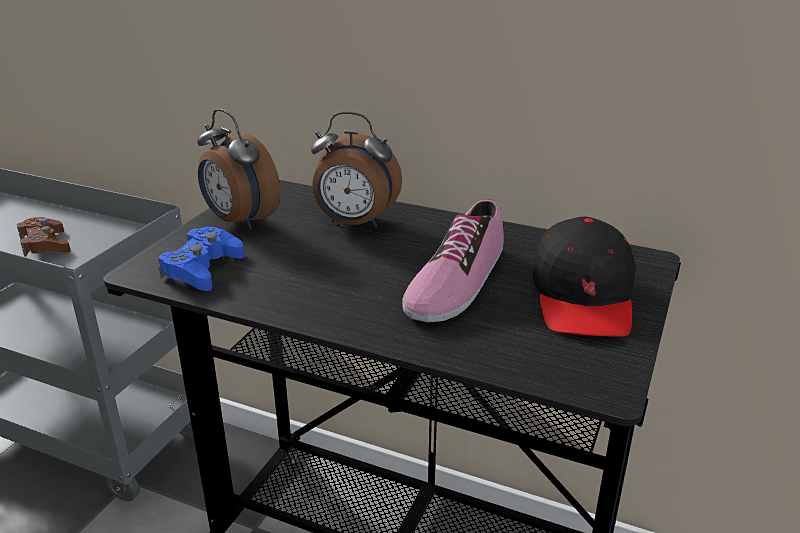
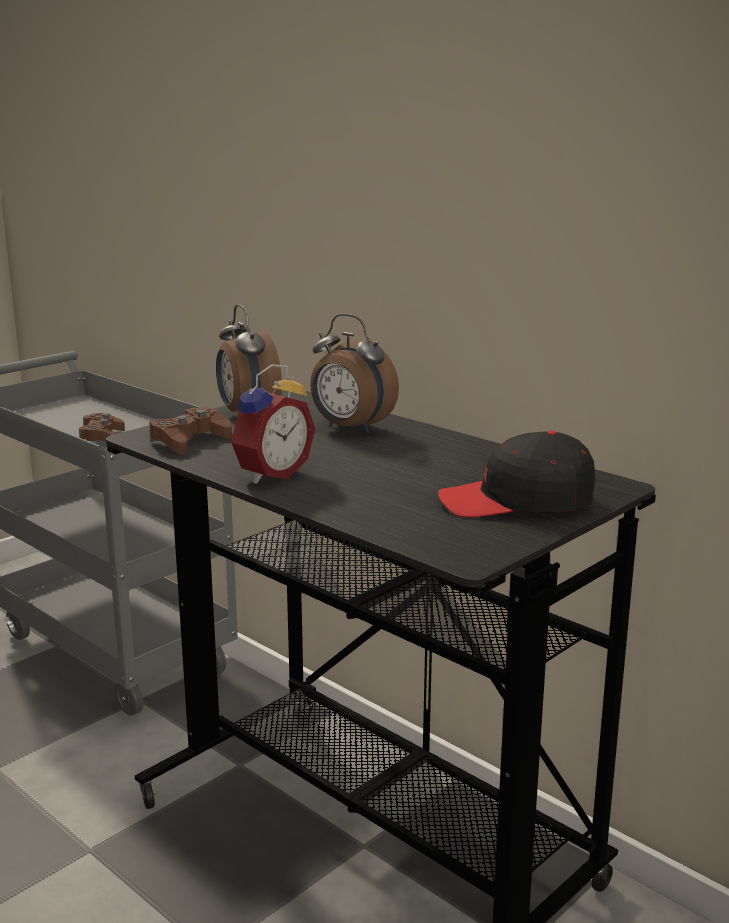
camera: 20 degrees right, 10 degrees down
(202, 268) = (189, 441): blue game controller -> brown game controller
(322, 303) = (270, 474): none -> alarm clock
(455, 281) = (404, 476): shoe -> none
(583, 296) = (517, 501): black cap -> black cap turned 60 degrees clockwise

